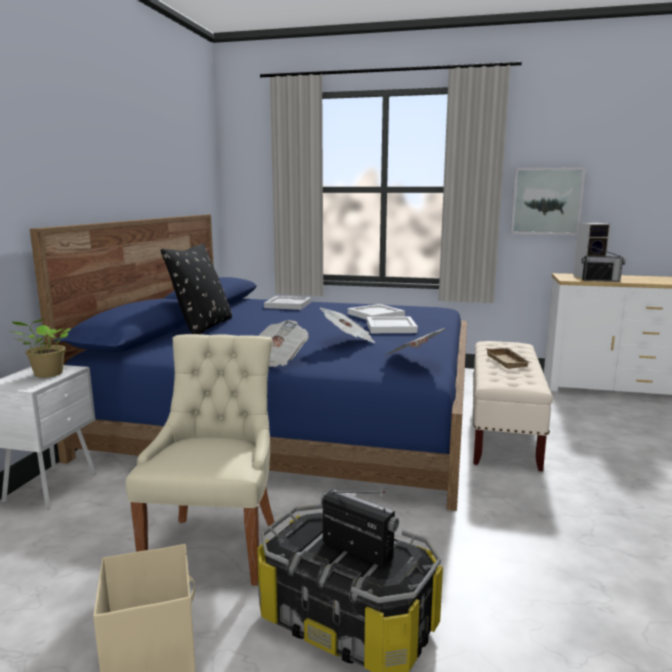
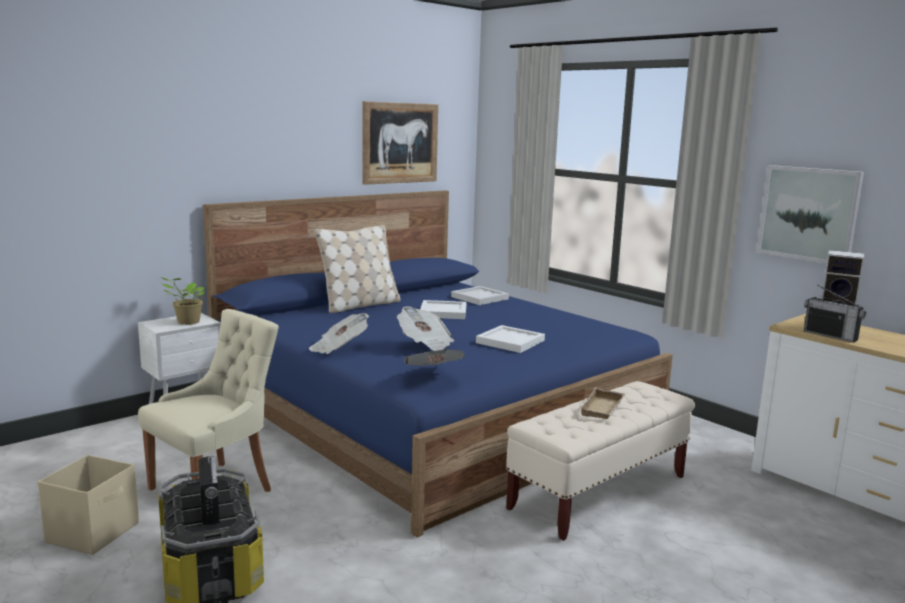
camera: 35 degrees right, 0 degrees up
(174, 165) = (400, 143): none -> picture
(203, 326) = (359, 305): black pillow -> beige pillow
(376, 315) = (535, 325): white tray -> white tray (444, 312)

